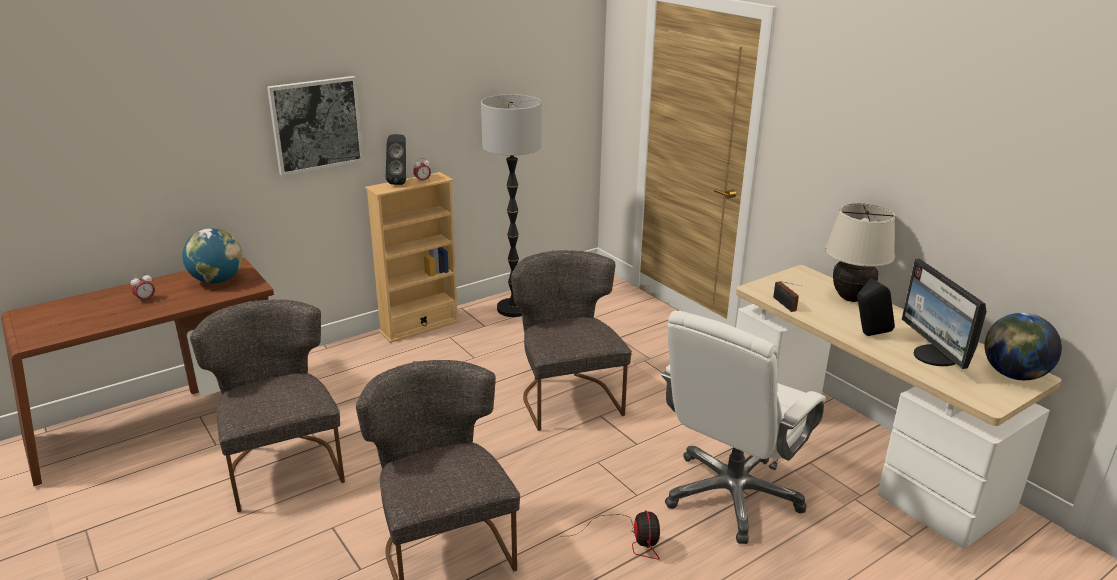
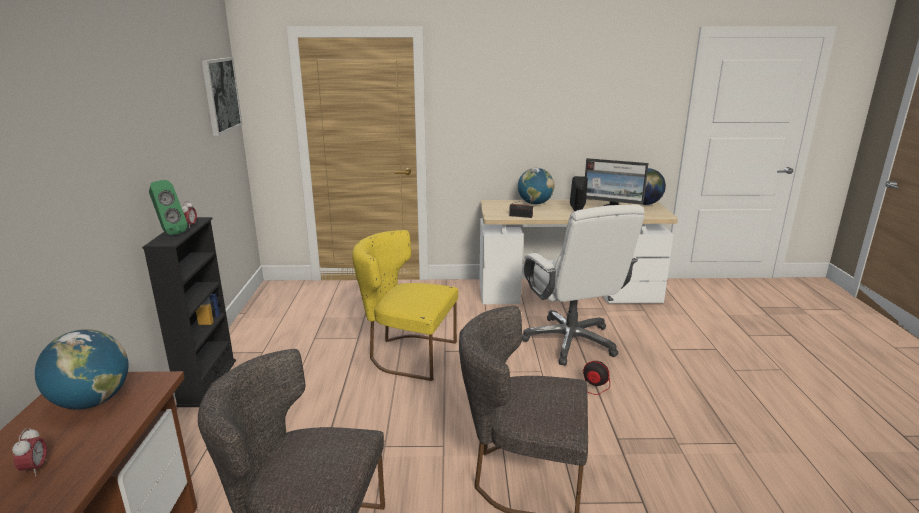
camera: 55 degrees left, 5 degrees down
(316, 124) = (89, 182): picture -> picture (221, 95)
(400, 182) = (169, 233): black speaker -> green speaker
(419, 326) = (207, 382): beige bookcase -> black bookcase
(514, 309) = (261, 331): floor lamp -> none
(567, 397) = (407, 354): grey chair -> yellow chair
(851, 298) = (535, 203): beige table lamp -> globe

